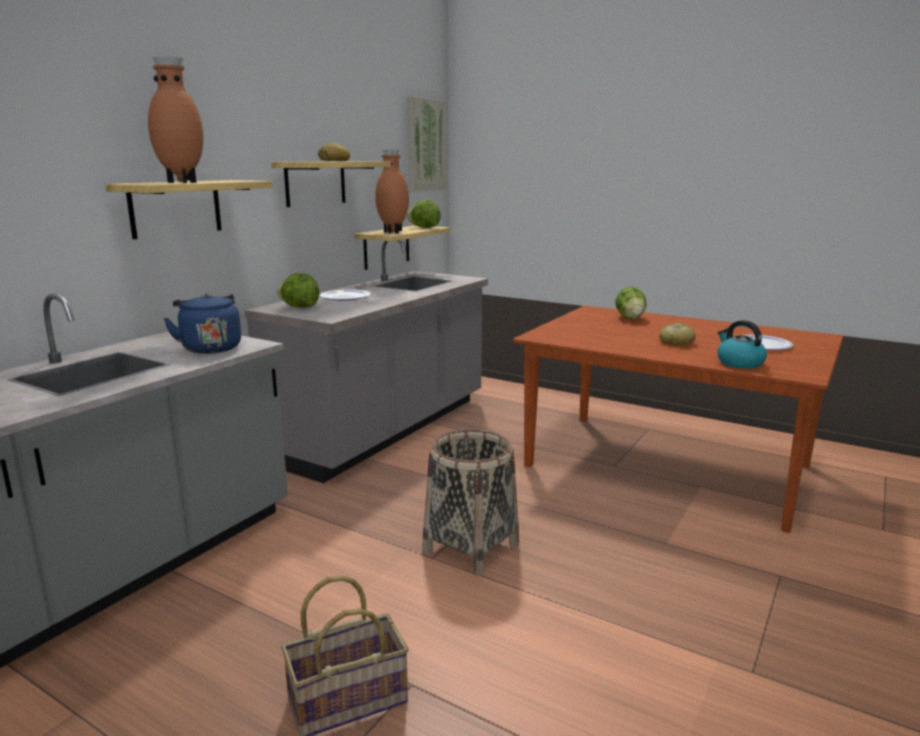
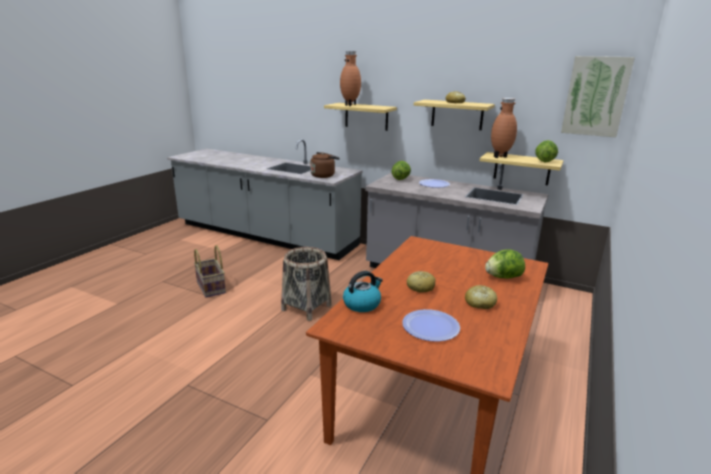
camera: 85 degrees right, 5 degrees up
(210, 348) = (324, 175): blue kettle -> brown kettle
(696, 328) = (480, 303): none -> bread

